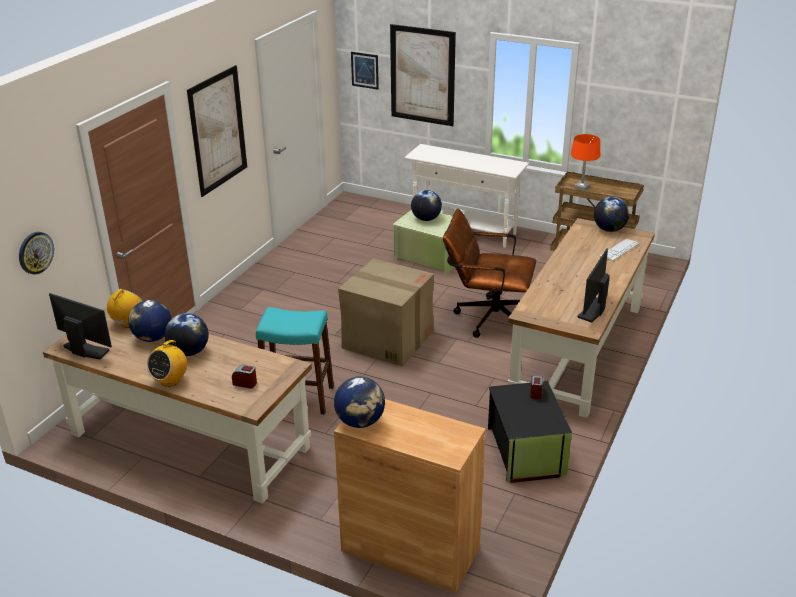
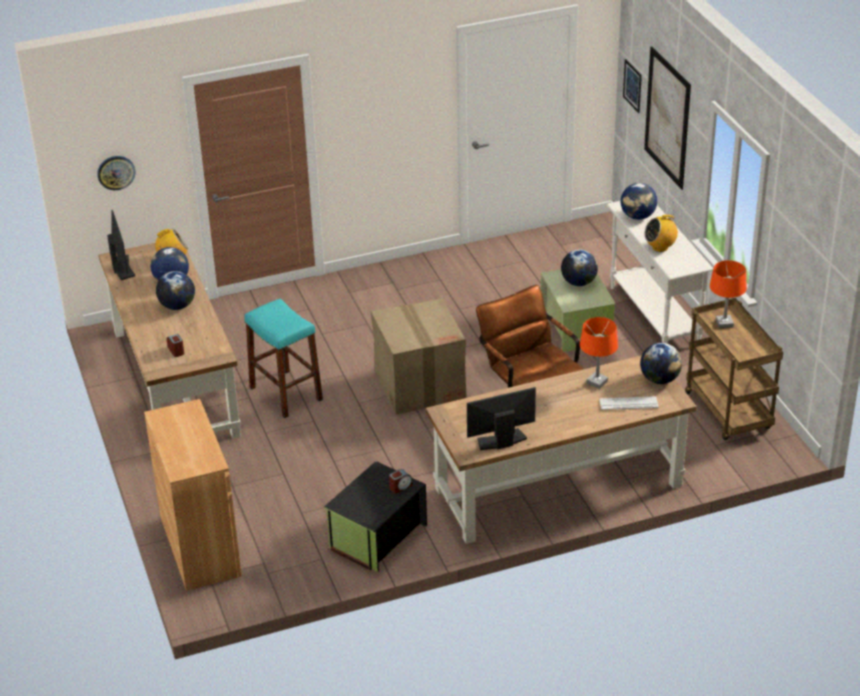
camera: 45 degrees right, 5 degrees up
(170, 380) = (138, 321): radio -> radio (660, 247)
(218, 130) = (378, 109): picture -> none
(360, 422) = (166, 416): globe -> globe (638, 216)
(580, 248) = (597, 382): none -> orange table lamp

